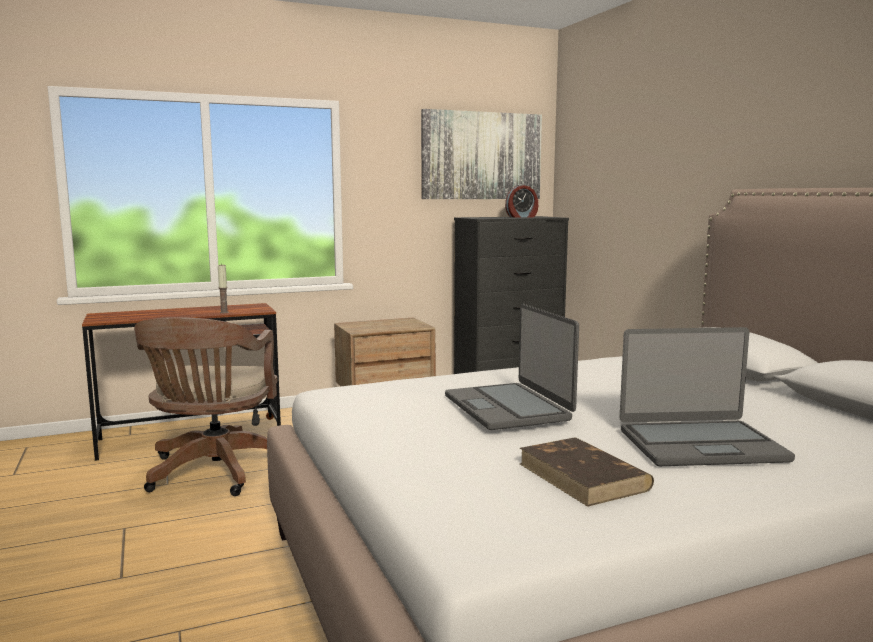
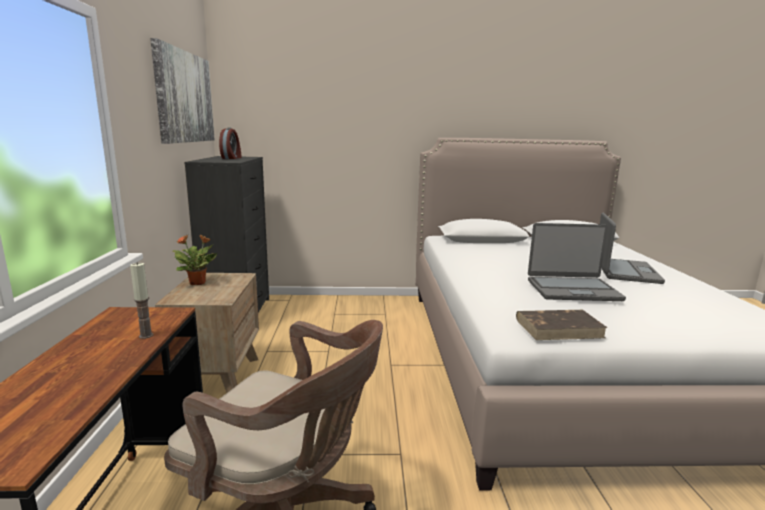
camera: 70 degrees left, 5 degrees up
(389, 322) = (198, 283): none -> potted plant
(584, 477) = (685, 298): brown book -> brown book (559, 328)

